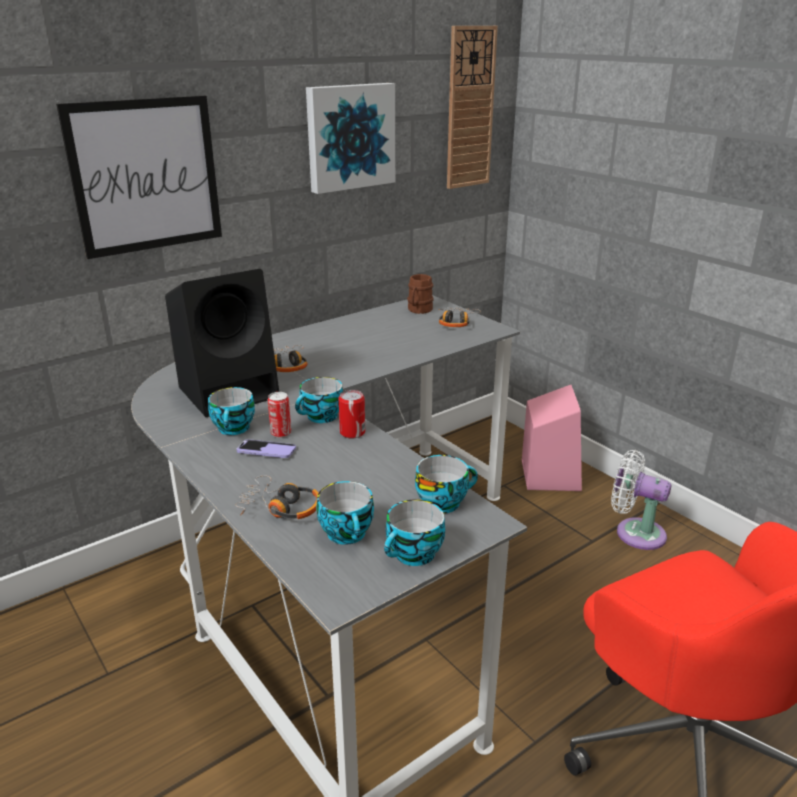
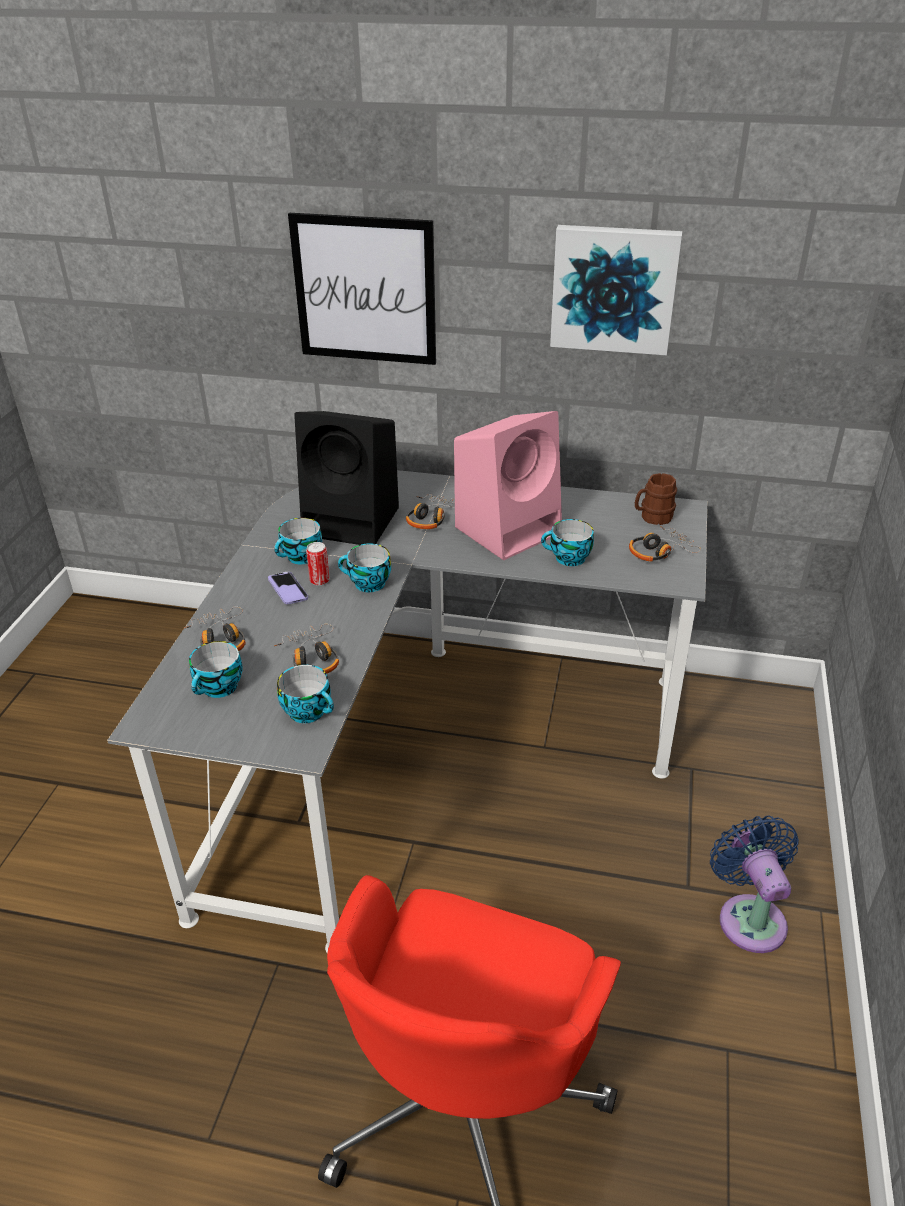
camera: 50 degrees right, 10 degrees up
(352, 432) = (362, 612): can -> none
(376, 475) = (312, 658): none -> headphones
(414, 555) = (222, 733): cup -> cup (568, 558)
(469, 109) = (826, 281): wall clock -> none
(549, 474) = (760, 792): pink speaker -> pink speaker (509, 529)
(635, 532) = (749, 917): white fan -> blue fan

